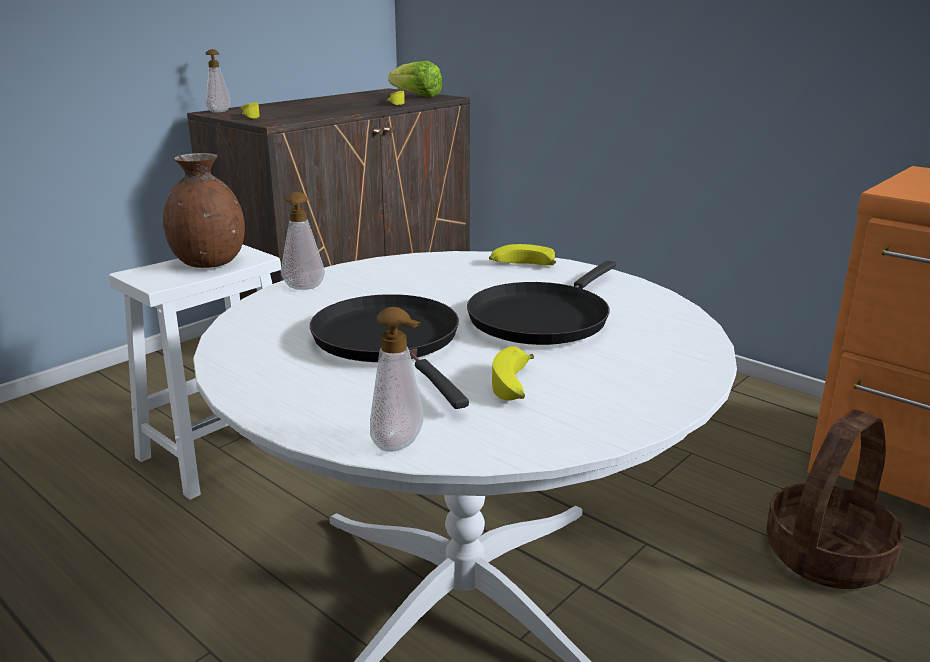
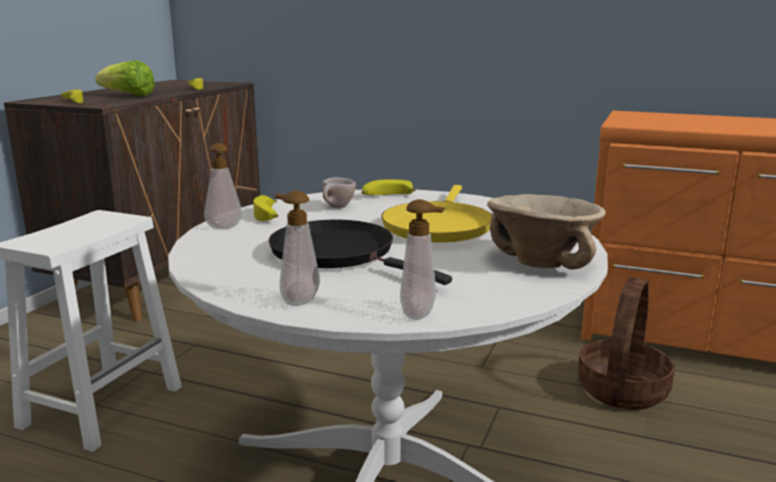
camera: 20 degrees left, 5 degrees down
(210, 263) = (87, 227): brown vase -> none
(218, 111) = (35, 100): soap dispenser -> soap dispenser (297, 300)
(416, 96) = (206, 83): lettuce -> lettuce (128, 95)
(448, 276) = (337, 208): none -> beige cup
(515, 386) = (464, 268): banana -> banana (269, 216)
(542, 318) = (437, 226): black frying pan -> yellow frying pan
(623, 392) = (542, 262): none -> beige bowl

